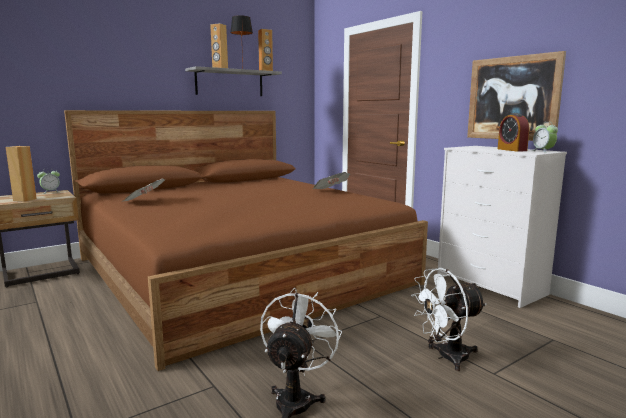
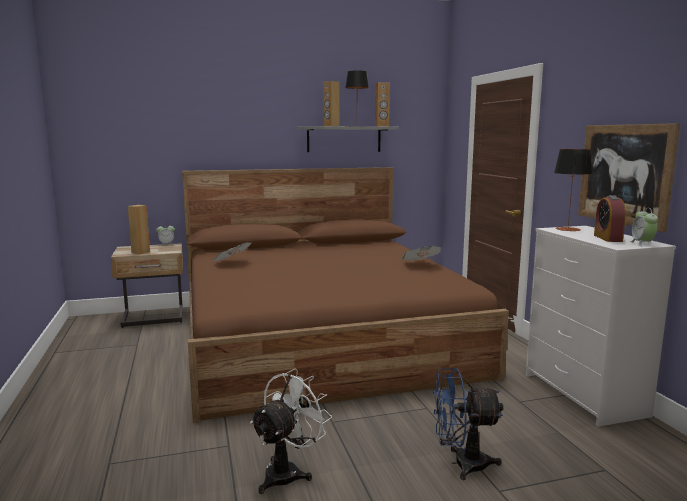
camera: 20 degrees right, 0 degrees up
(446, 357) = (461, 464): white fan -> blue fan
(469, 147) = (567, 229): none -> table lamp

